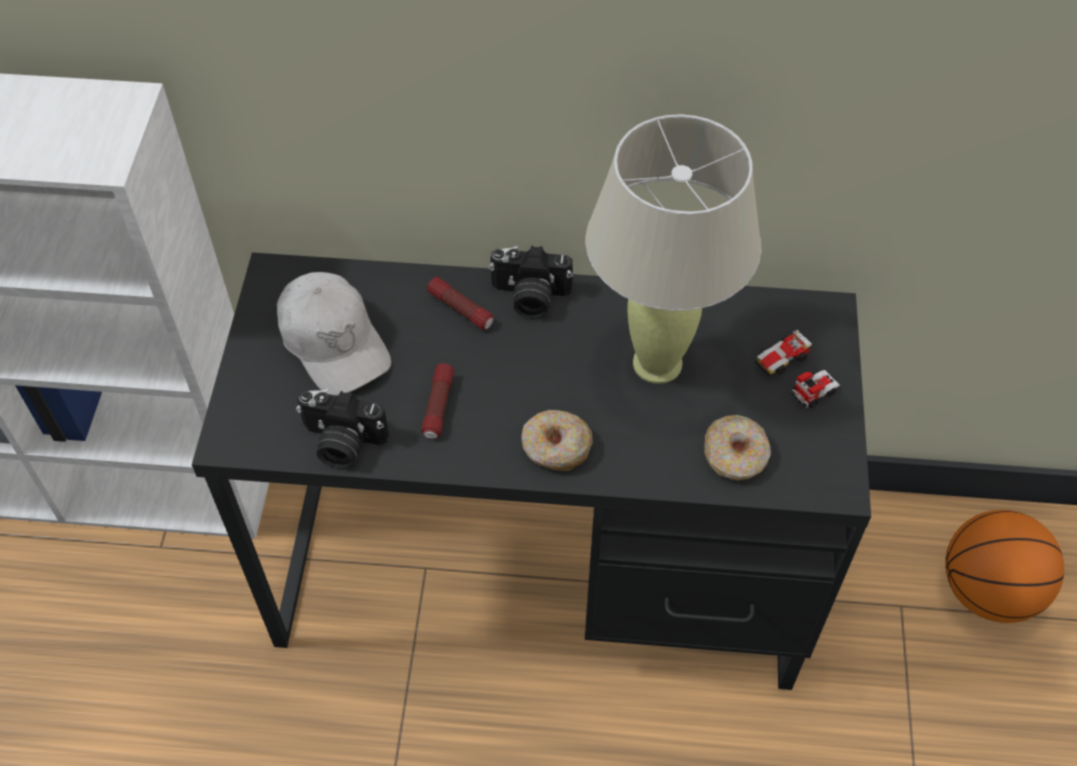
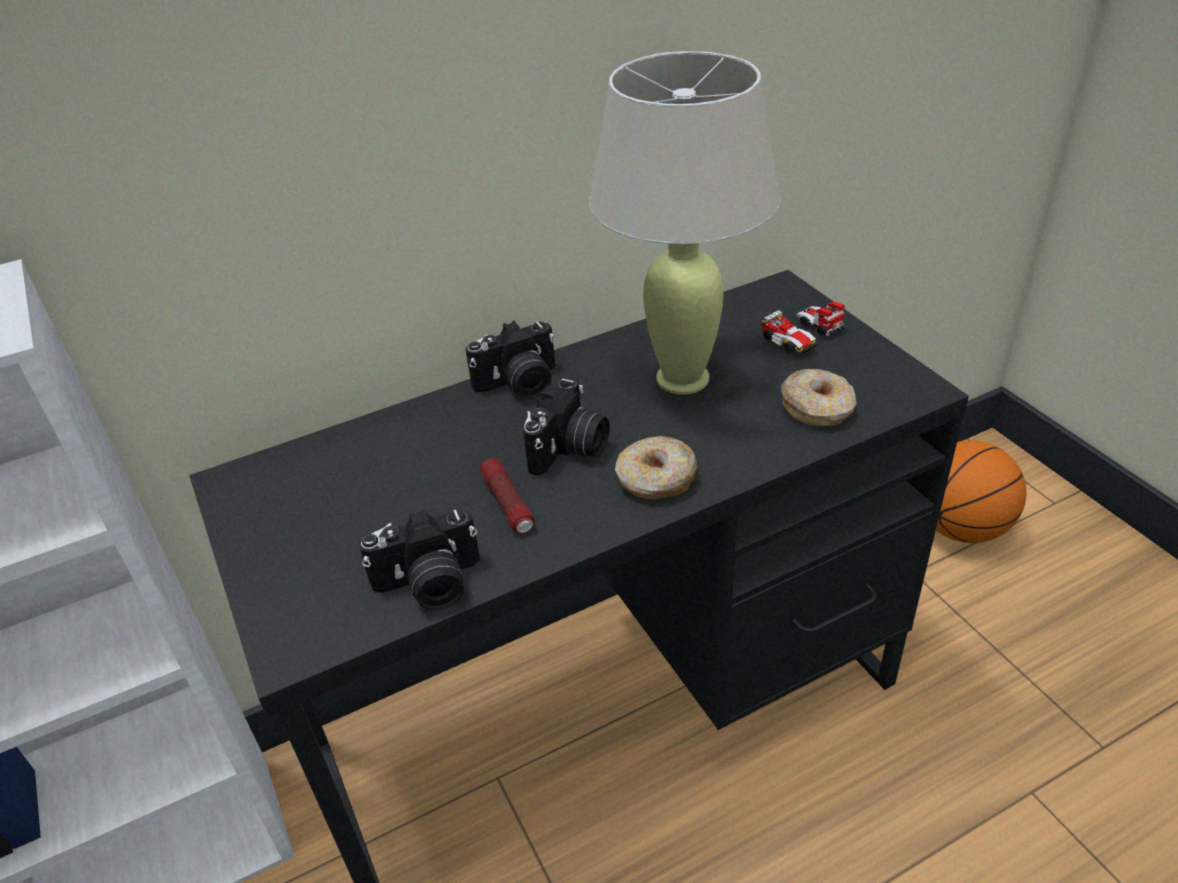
camera: 30 degrees left, 15 degrees down
(334, 342) = (347, 505): white cap -> none
(461, 309) = (460, 421): flashlight -> none
(518, 383) = (570, 449): none -> camera
(795, 377) = (804, 336): toy car -> toy car turned 60 degrees counterclockwise

